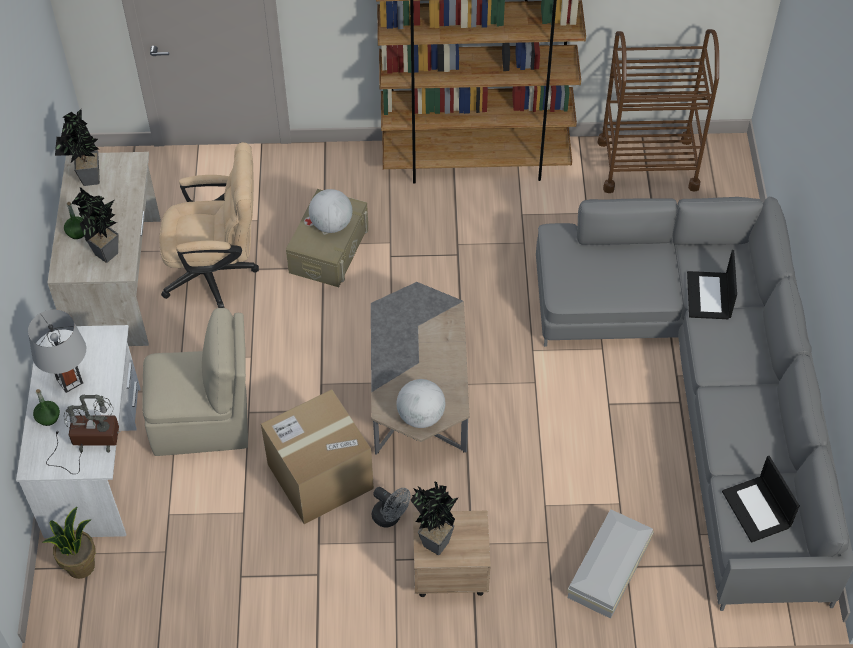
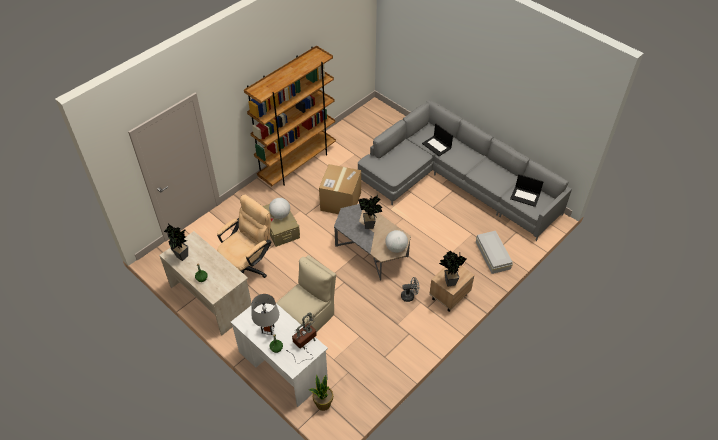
camera: 45 degrees left, 5 degrees down
(107, 256) = (225, 277): potted plant -> potted plant (370, 226)
(320, 476) = (370, 302): cardboard box -> cardboard box (340, 201)
(647, 164) = (355, 126): brown cart -> none

